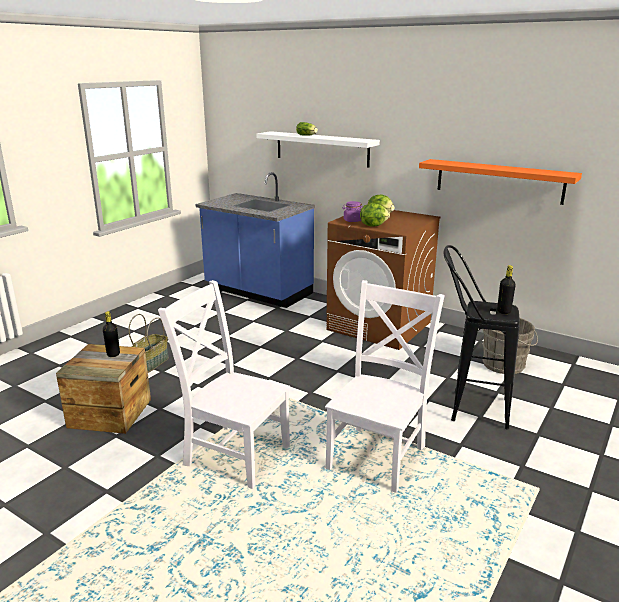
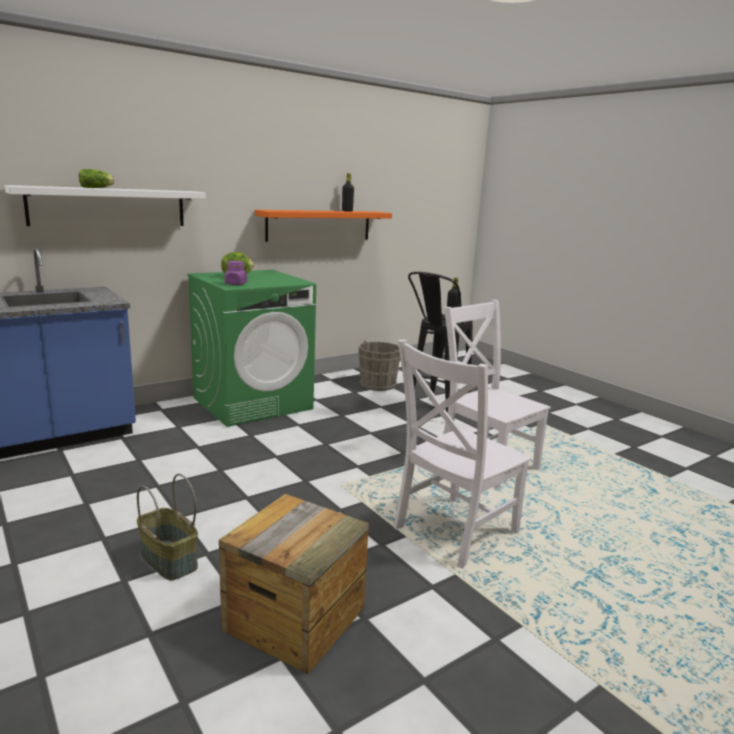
camera: 70 degrees left, 5 degrees down
(113, 354) = (286, 519): black bottle -> black bottle (347, 211)
(373, 225) = (266, 283): lettuce -> none
(380, 326) = (253, 403): brown washing machine -> green washing machine

